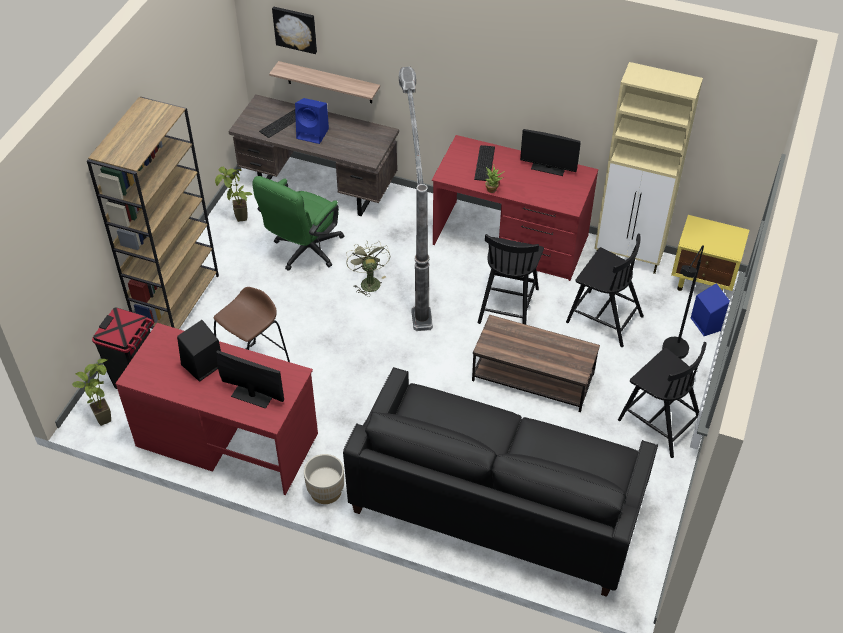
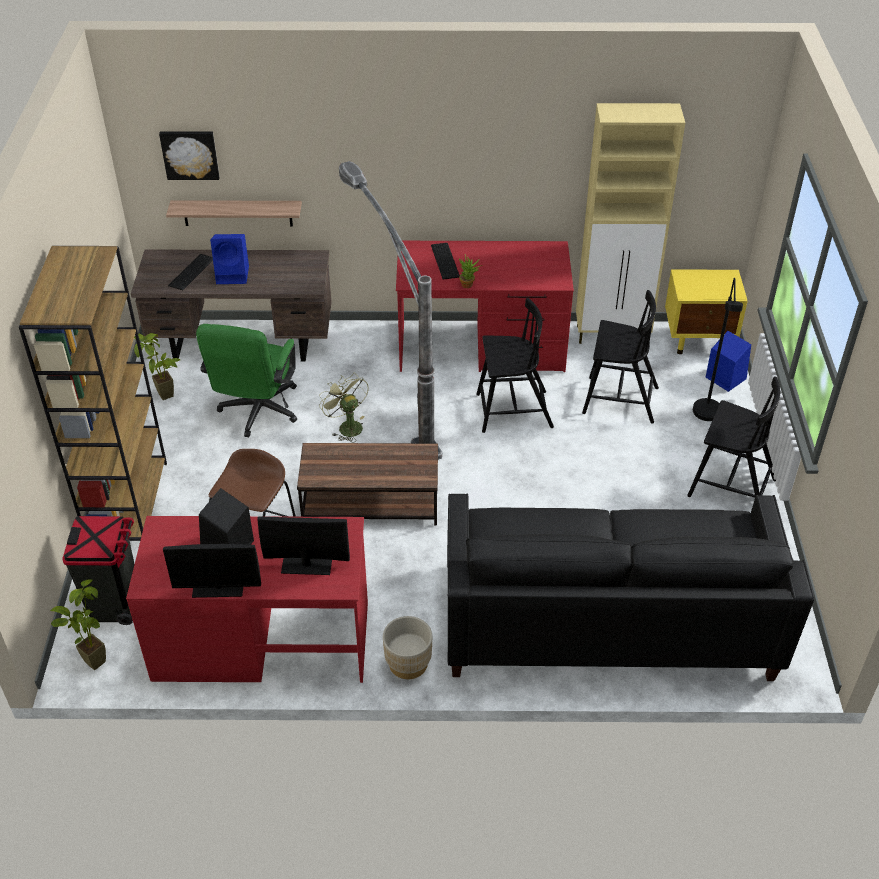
camera: 20 degrees left, 5 degrees down
(508, 304) = (512, 411): black chair -> black chair turned 90 degrees counterclockwise
(532, 377) = (576, 478): brown coffee table -> brown coffee table (370, 503)
(548, 167) = (515, 251): monitor -> monitor (218, 588)

